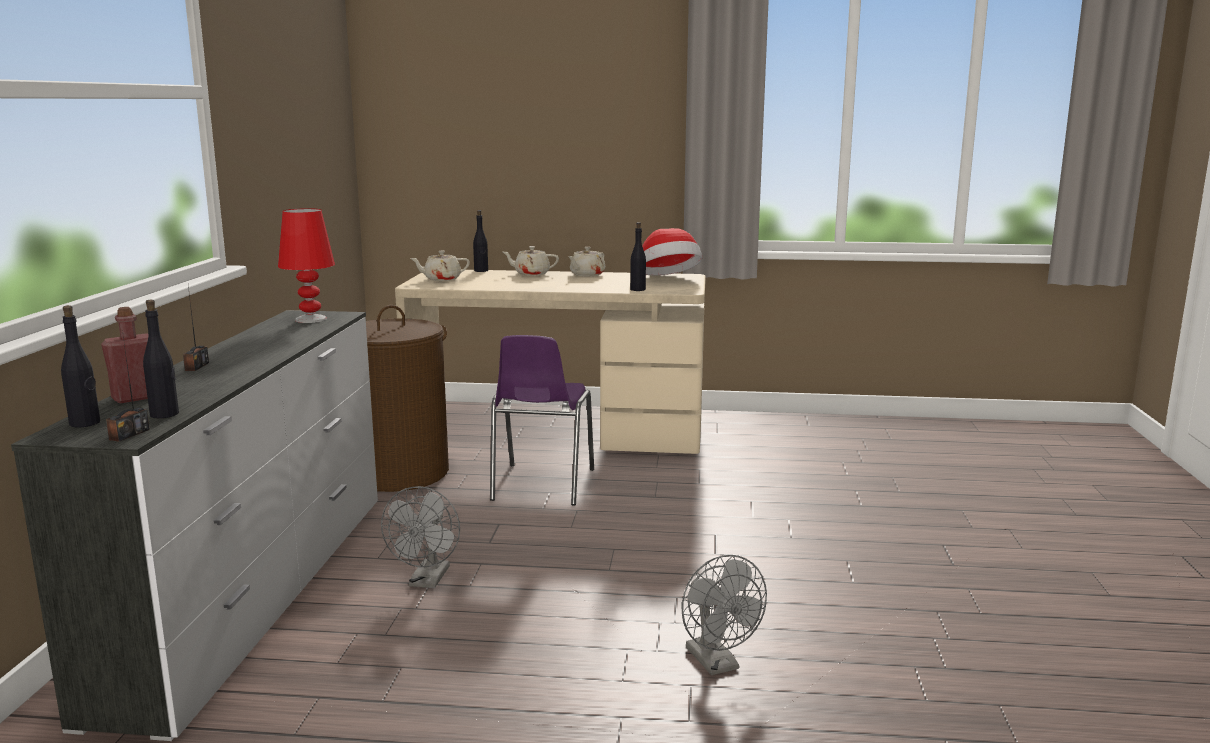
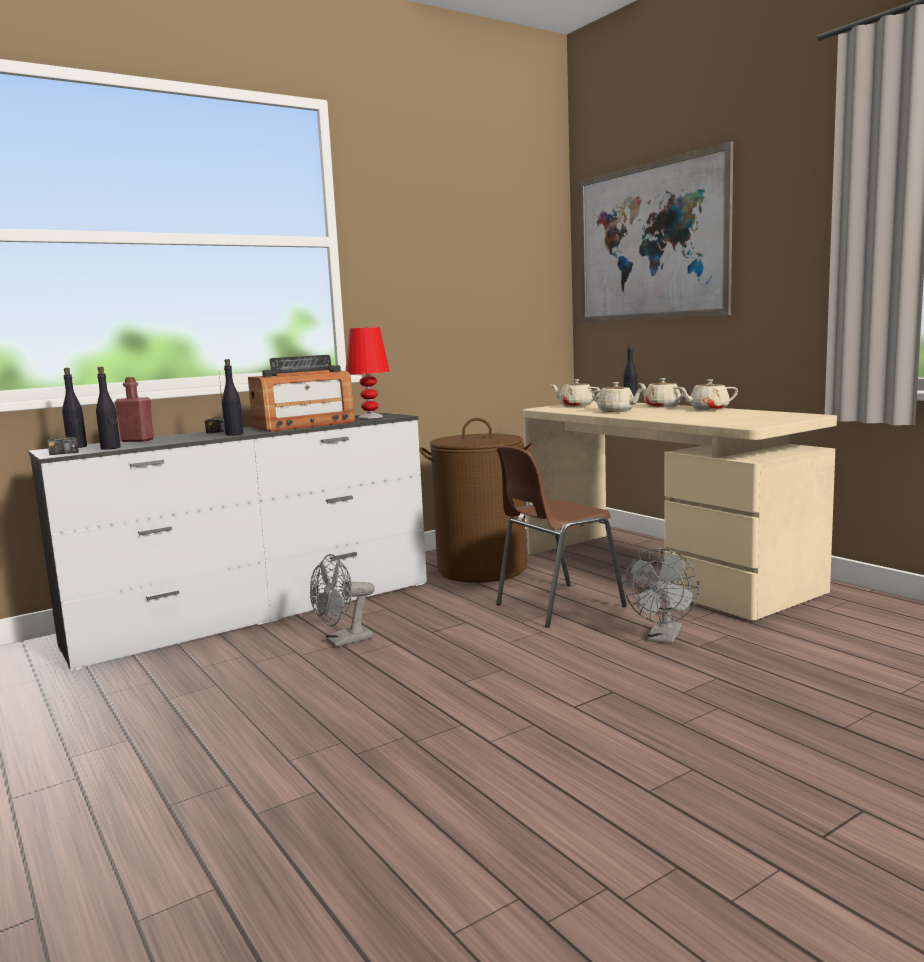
camera: 50 degrees right, 5 degrees down
(278, 341) = (304, 425): none -> radio
(471, 102) = (650, 242): none -> picture
(514, 283) = (617, 411): none -> beige teapot
(541, 486) = (556, 606): purple chair -> brown chair
(638, 289) = (705, 421): black bottle -> black bottle (234, 434)
(667, 279) = (772, 416): hat -> none
(717, 664) = (370, 787): grey fan -> grey fan (663, 638)

